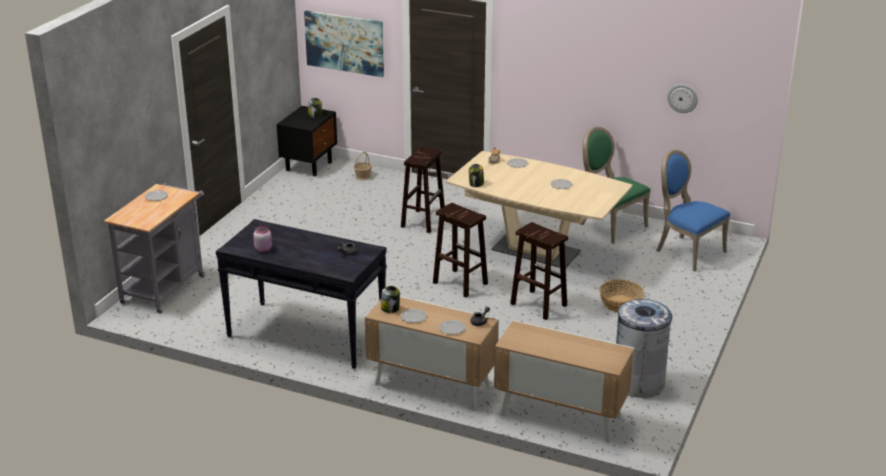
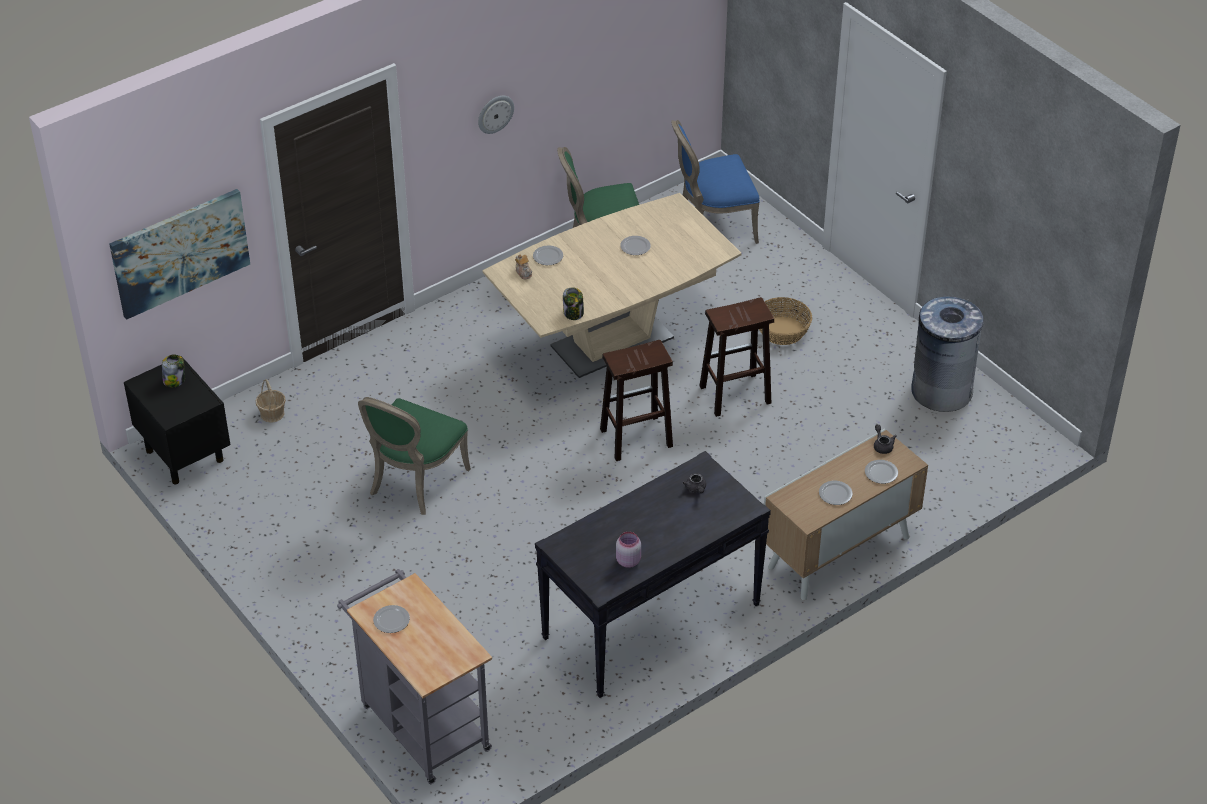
camera: 60 degrees left, 15 degrees up
(350, 229) = (414, 482): none -> green chair
(390, 308) = (803, 506): jar -> none
(423, 221) = (452, 406): brown stool -> none
(559, 416) = (962, 476): cabinet -> none
(682, 98) = (636, 56): wall clock -> wall clock (495, 113)

